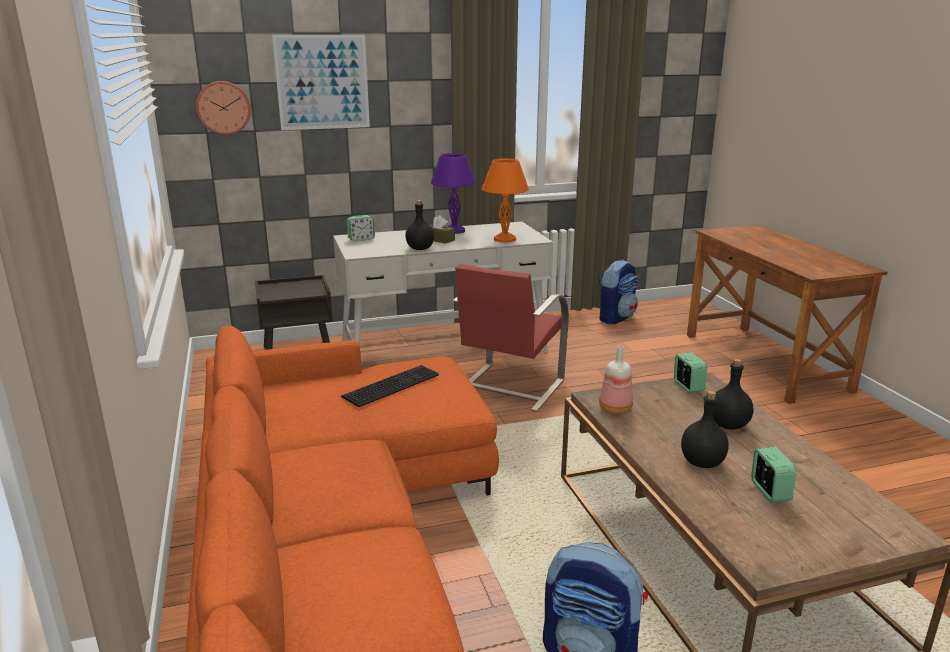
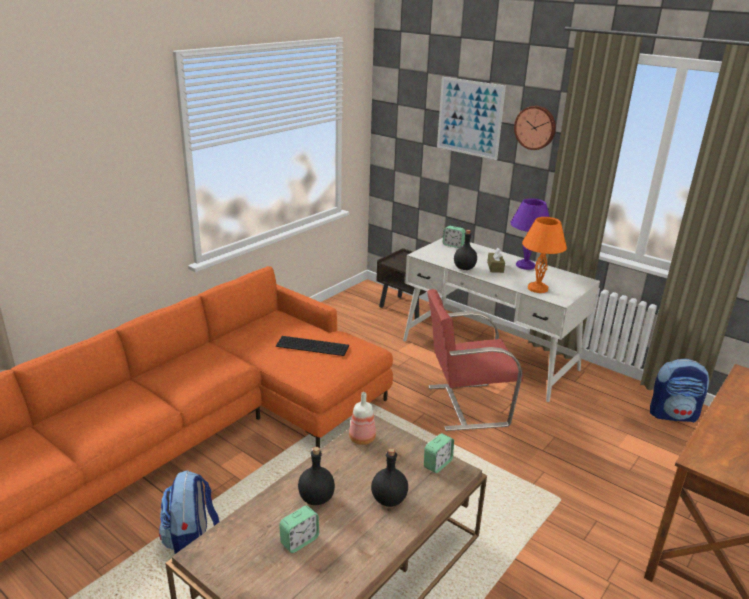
camera: 55 degrees right, 5 degrees up
(223, 107) = (406, 123): wall clock -> wall clock (535, 127)

